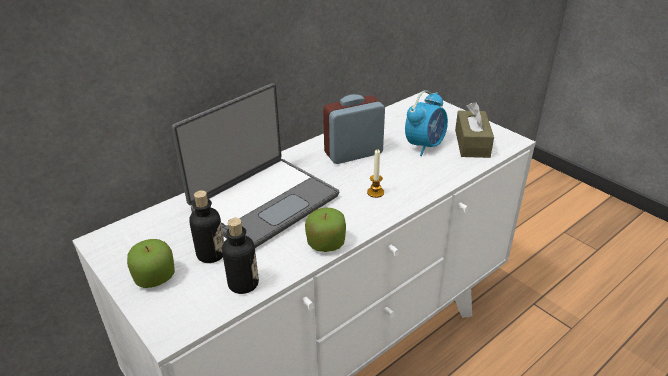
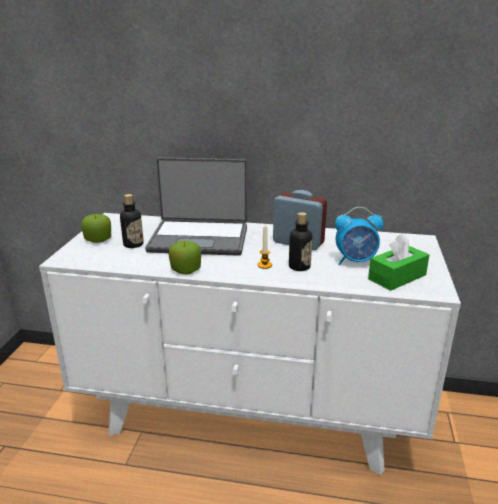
camera: 50 degrees right, 10 degrees down
(243, 284) = (119, 262): bottle -> bottle (299, 267)
(472, 143) = (397, 277): brown tissue box -> green tissue box

